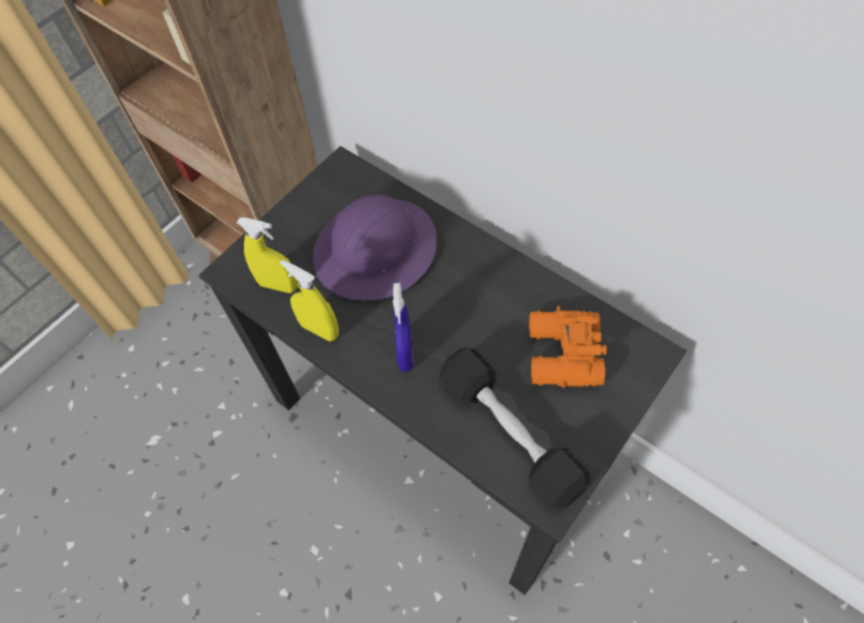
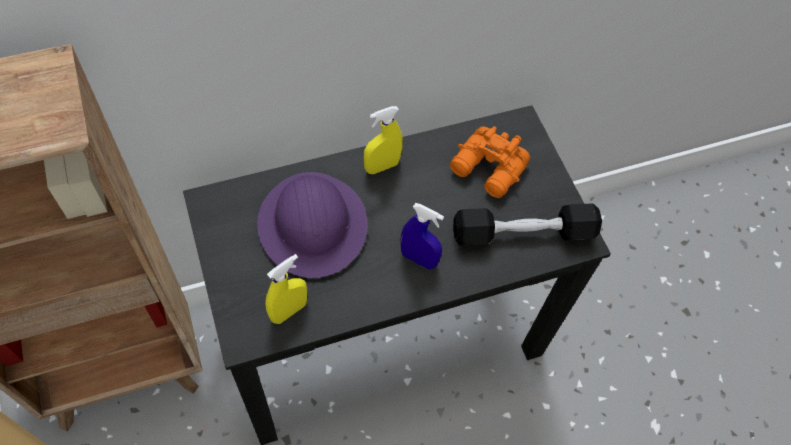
camera: 65 degrees left, 0 degrees up
(319, 330) = (354, 304): yellow spray bottle -> yellow spray bottle (382, 166)

